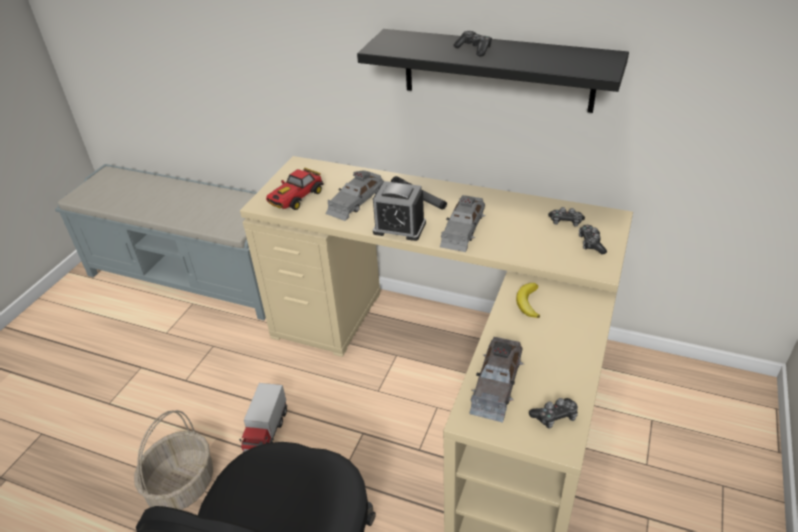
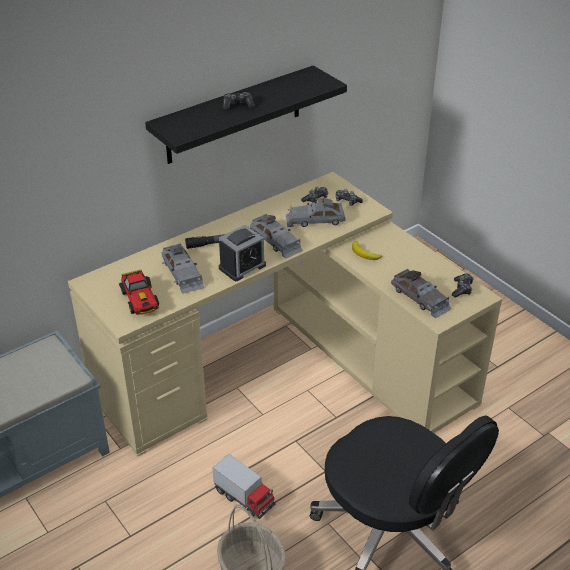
camera: 60 degrees left, 0 degrees up
(529, 237) = (315, 220): none -> grey toy car

